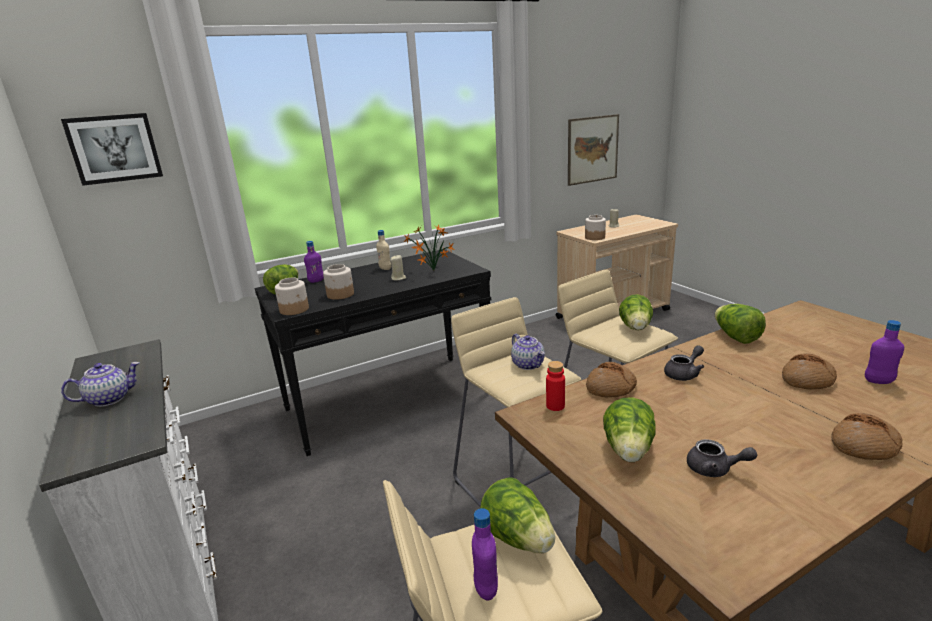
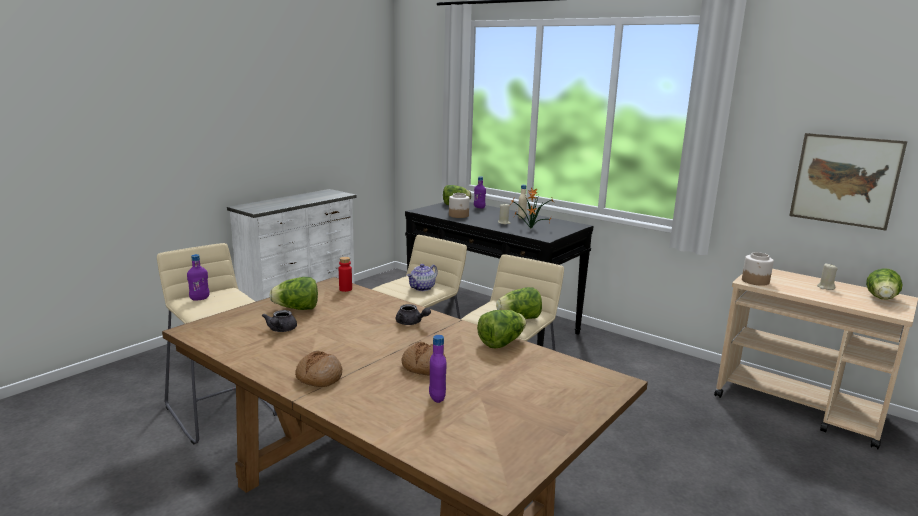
camera: 65 degrees right, 5 degrees down
(110, 399) = (291, 200): teapot -> none
(114, 148) = (424, 91): picture -> none
(294, 309) = (425, 211): jar -> none
(518, 538) = (232, 301): lettuce -> lettuce (881, 299)
(610, 388) = (376, 302): bread -> none

